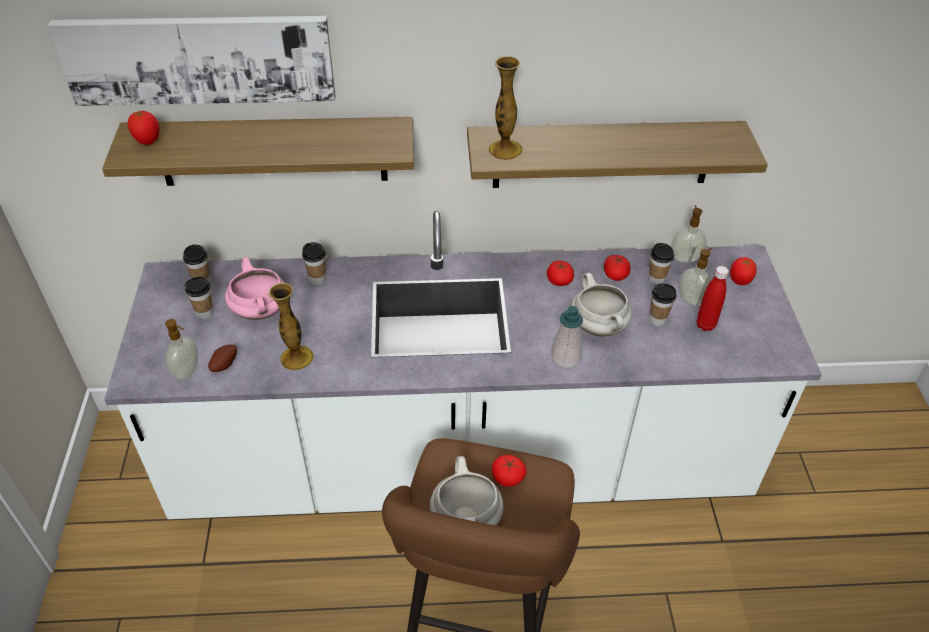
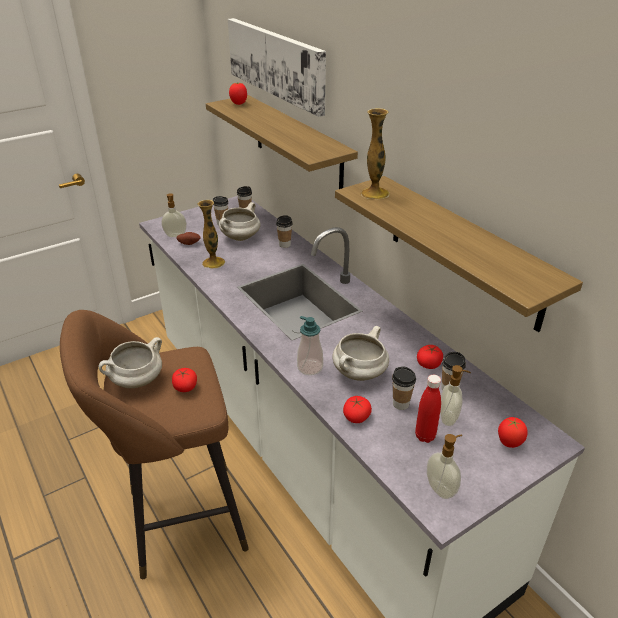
camera: 60 degrees right, 10 degrees down
(261, 311) = (240, 238): pink cooking pot -> white cooking pot
(559, 280) = (389, 337): tomato -> tomato (356, 417)
(684, 258) = (498, 397): soap dispenser -> soap dispenser (441, 488)

